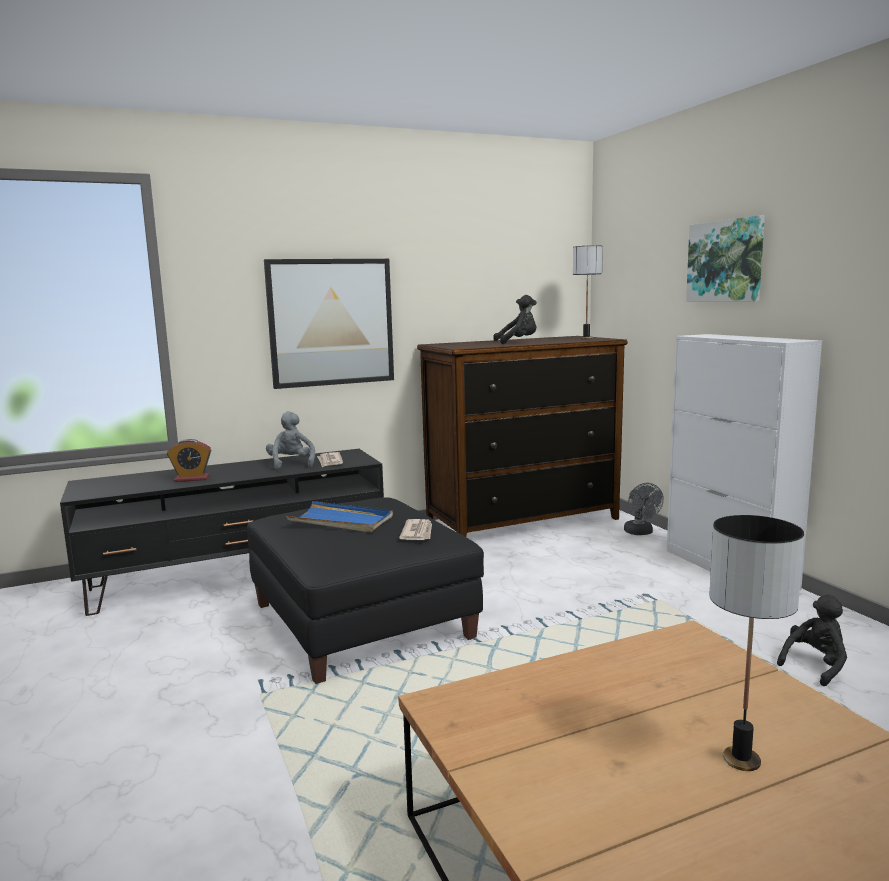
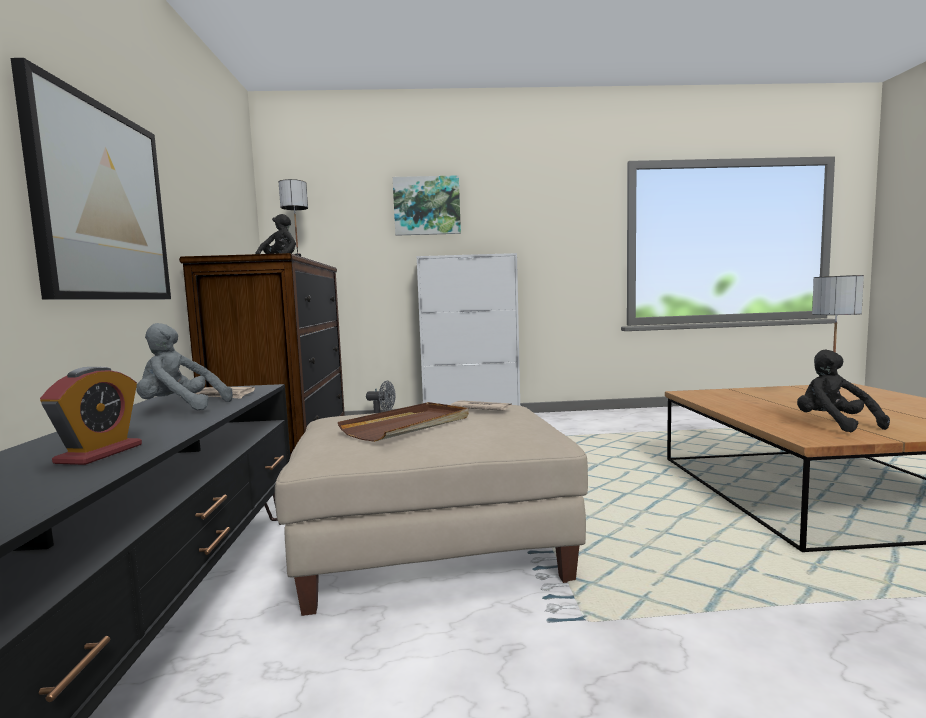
camera: 70 degrees left, 5 degrees down
(341, 521) = (408, 425): blue tray -> brown tray
(360, 620) = (432, 543): black ottoman -> beige ottoman
(815, 665) = (606, 428): black plush toy -> black plush toy (833, 424)

